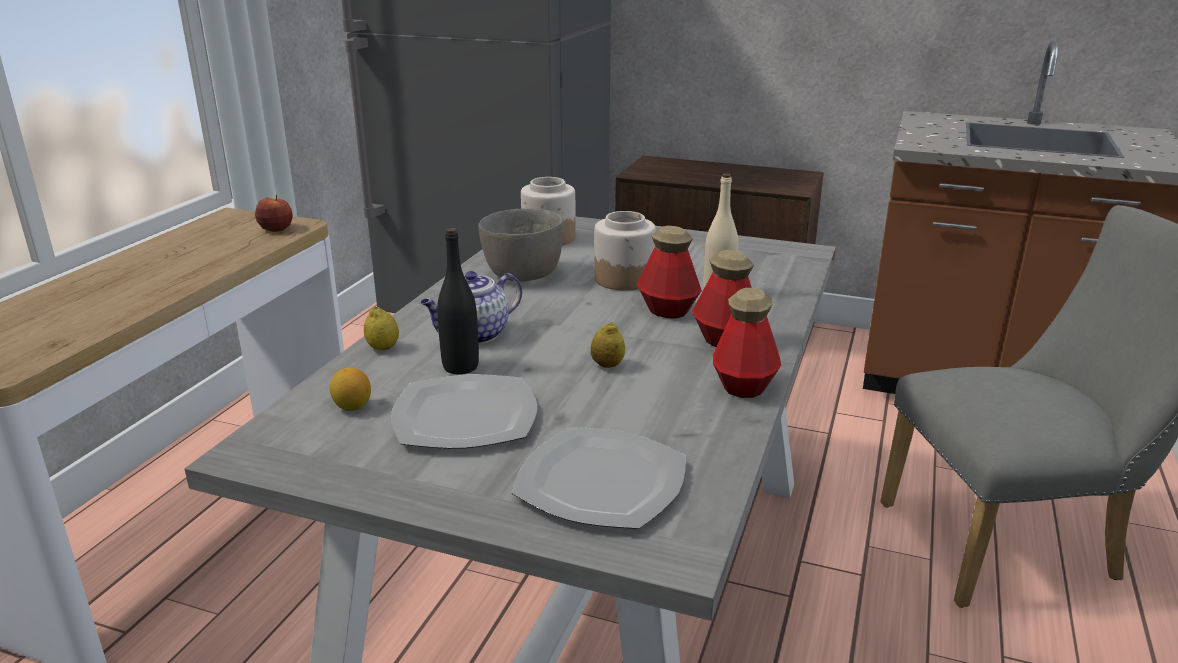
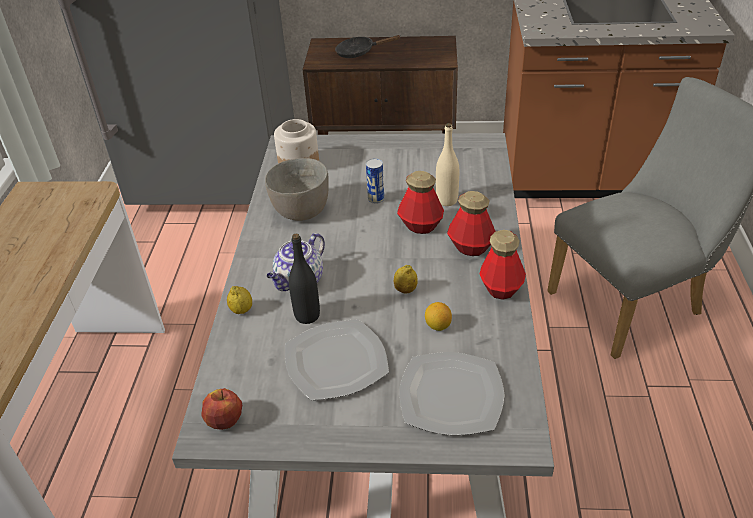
camera: 15 degrees left, 15 degrees up
(276, 229) = (79, 200): apple -> apple (224, 420)
(352, 407) = (254, 372): lemon -> lemon (438, 326)
(624, 279) = (376, 199): jar -> can
(693, 172) = (359, 52): none -> black frying pan

